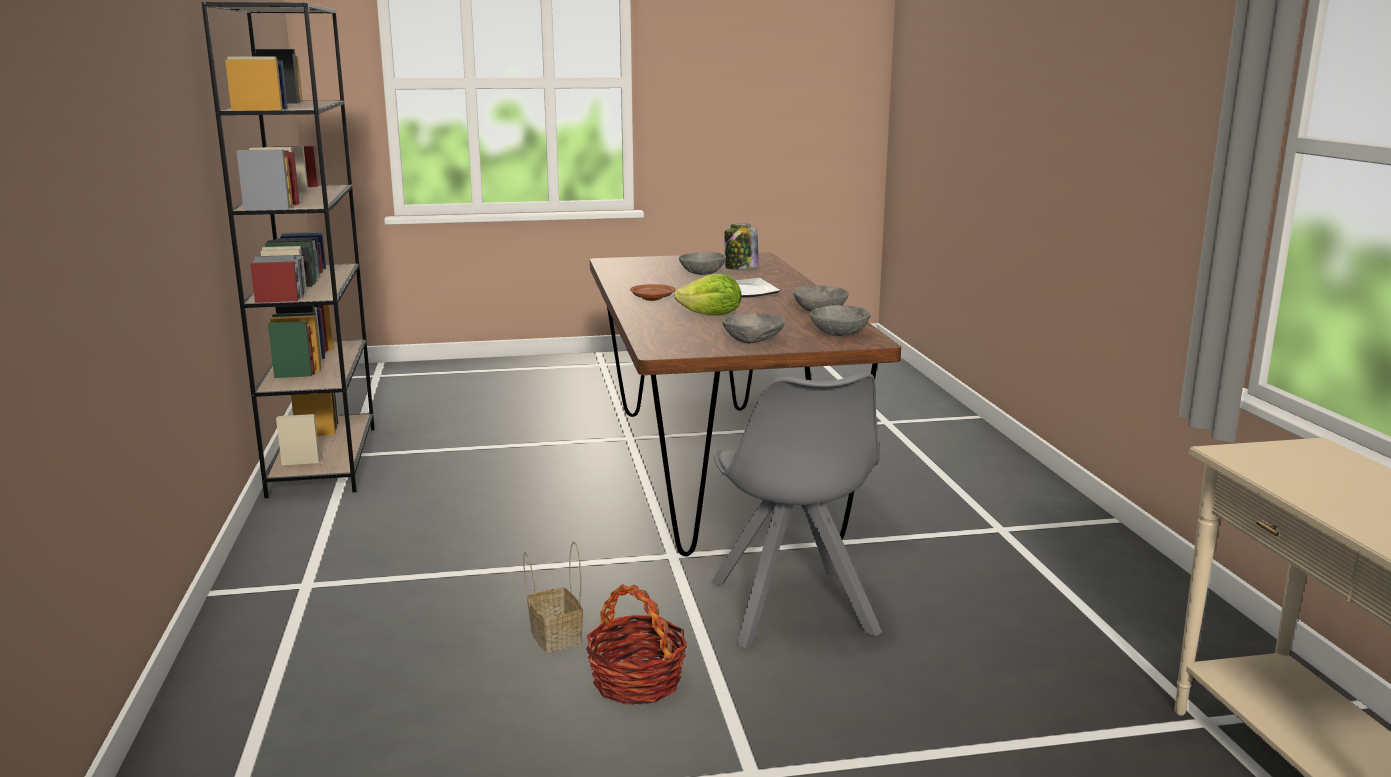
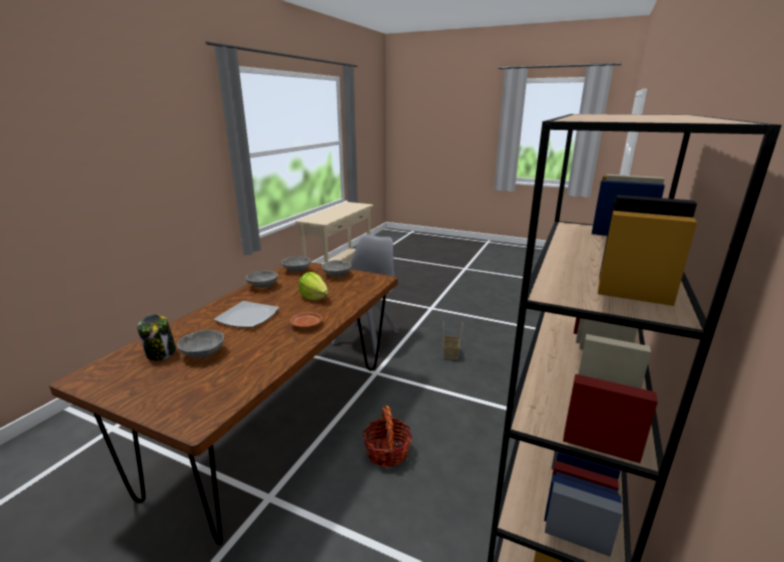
camera: 145 degrees left, 5 degrees up
(636, 682) = (437, 333): basket -> basket (387, 452)

